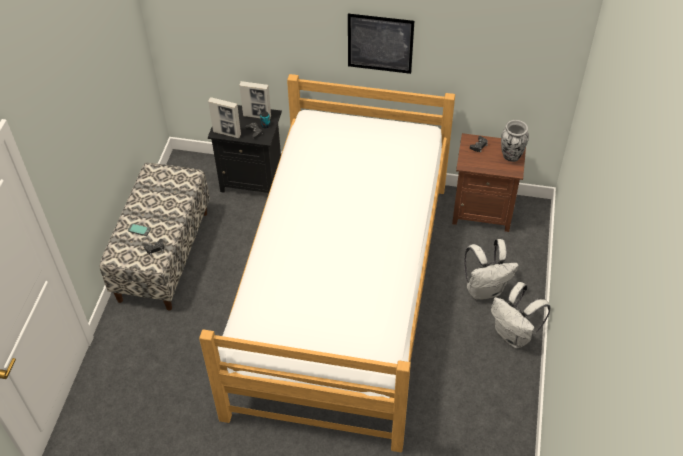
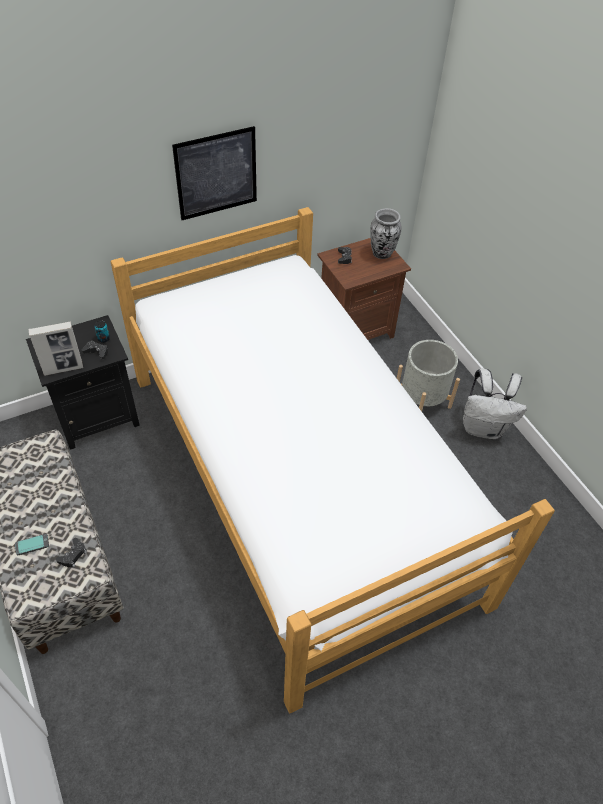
camera: 40 degrees left, 0 degrees up
(257, 116) = (84, 333): picture frame -> none
(485, 289) = (422, 400): white backpack -> grey planter

